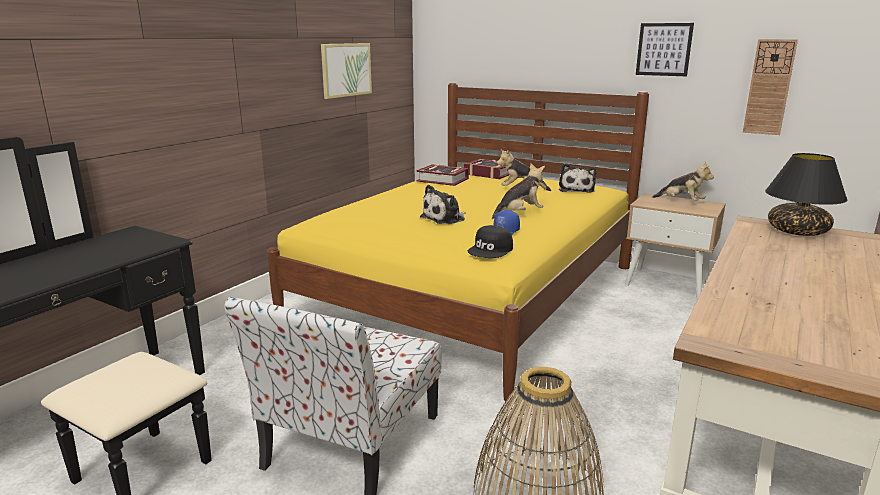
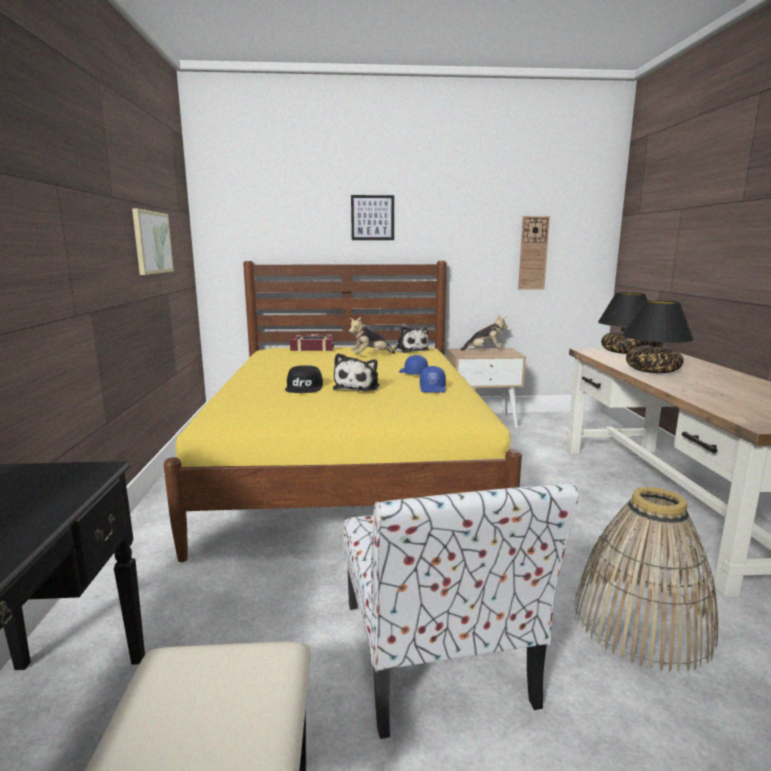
camera: 35 degrees left, 5 degrees down
(443, 180) = (282, 357): book -> none
(491, 250) = (454, 403): black cap -> black cap (305, 387)
(519, 214) = (412, 373): plush toy -> blue cap
(664, 49) = (452, 224): picture -> picture (372, 217)
(763, 260) = (653, 371): none -> black table lamp

